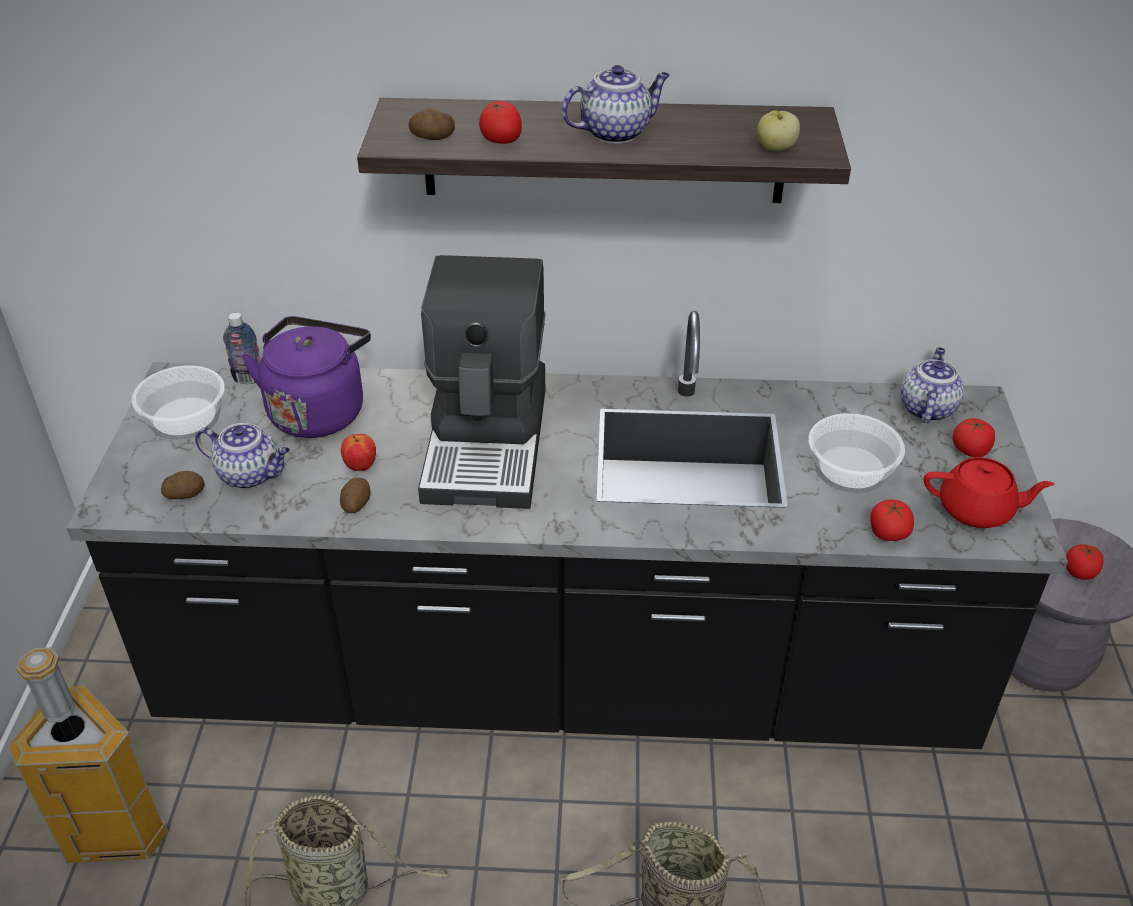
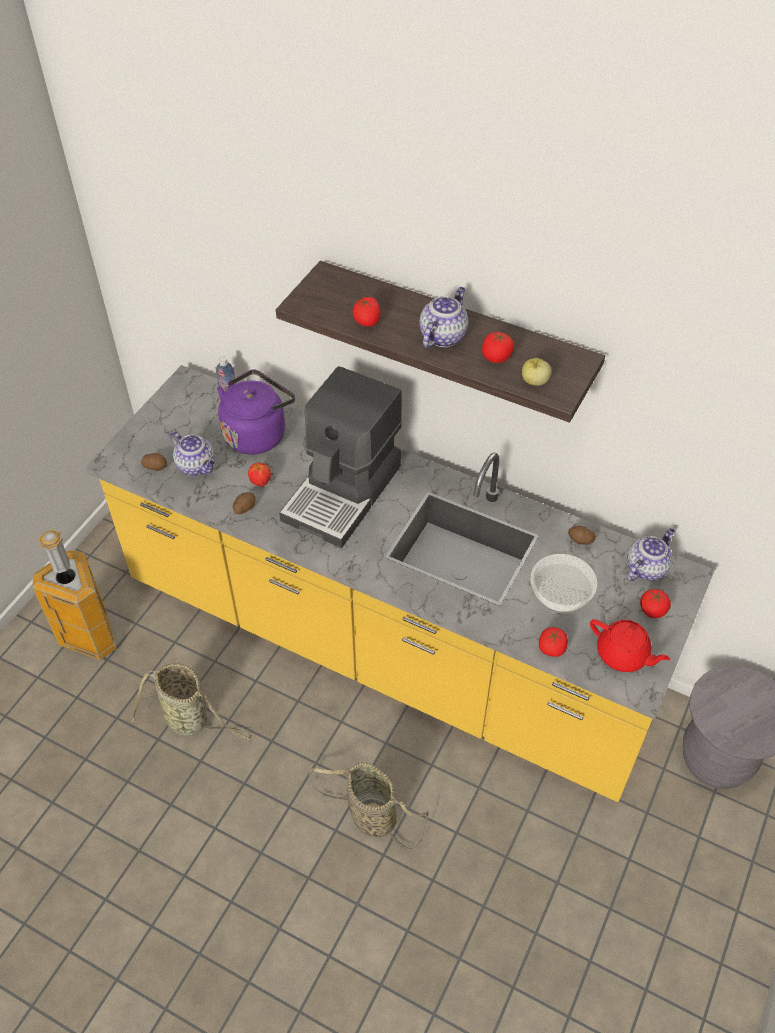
camera: 25 degrees right, 10 degrees up
(184, 417) = (180, 412): bowl -> none
(432, 138) = (328, 307): potato -> potato (580, 540)
(566, 677) = (387, 644): black counter -> yellow counter
(616, 132) = (443, 335): teapot -> teapot turned 60 degrees counterclockwise
(1079, 572) = (740, 715): tomato -> tomato (496, 357)

